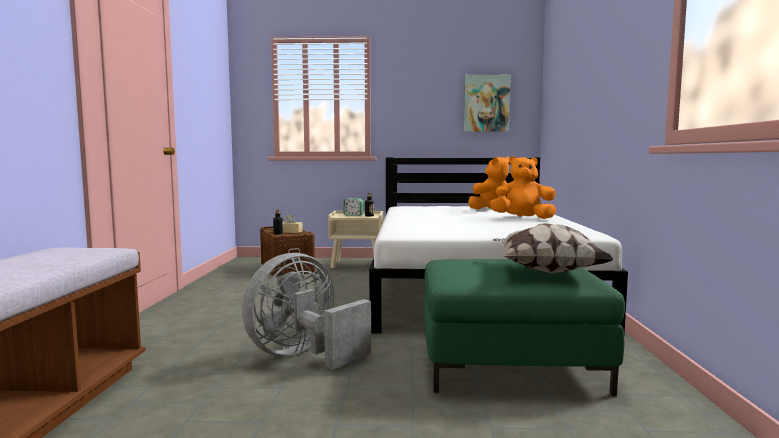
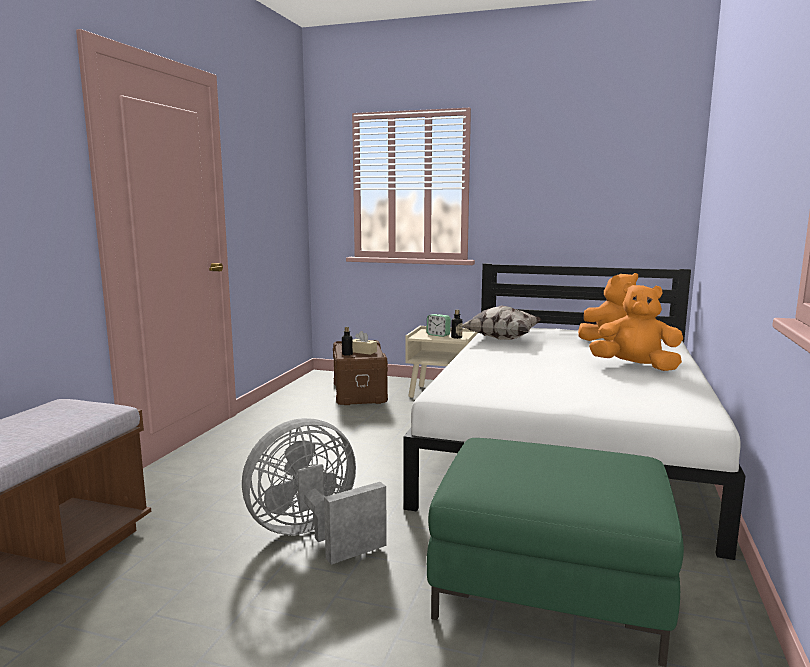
camera: 15 degrees right, 5 degrees up
(486, 103) = (622, 193): picture -> none
(545, 271) = (596, 482): pillow -> pillow (501, 338)

